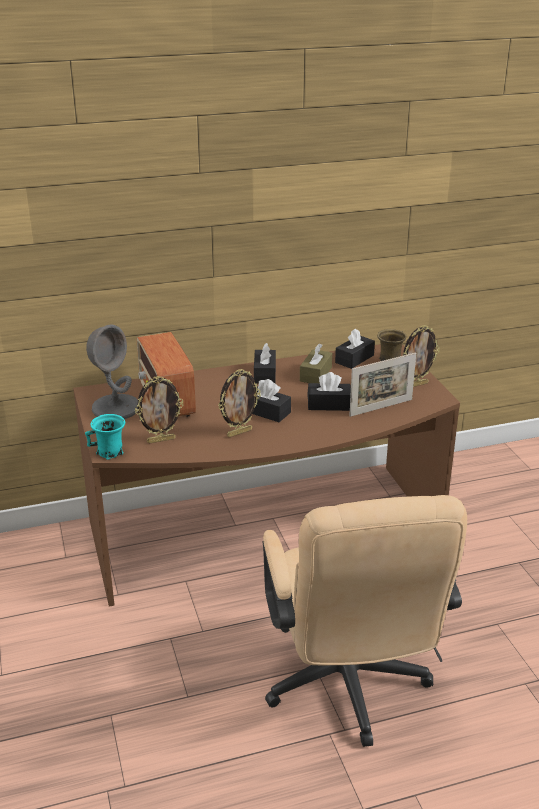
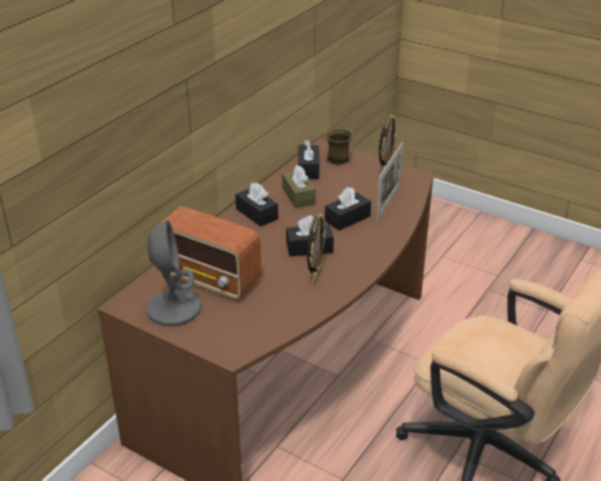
camera: 40 degrees left, 5 degrees up
(110, 452) = (234, 353): turquoise mug -> none
(161, 440) = (261, 318): picture frame -> none

